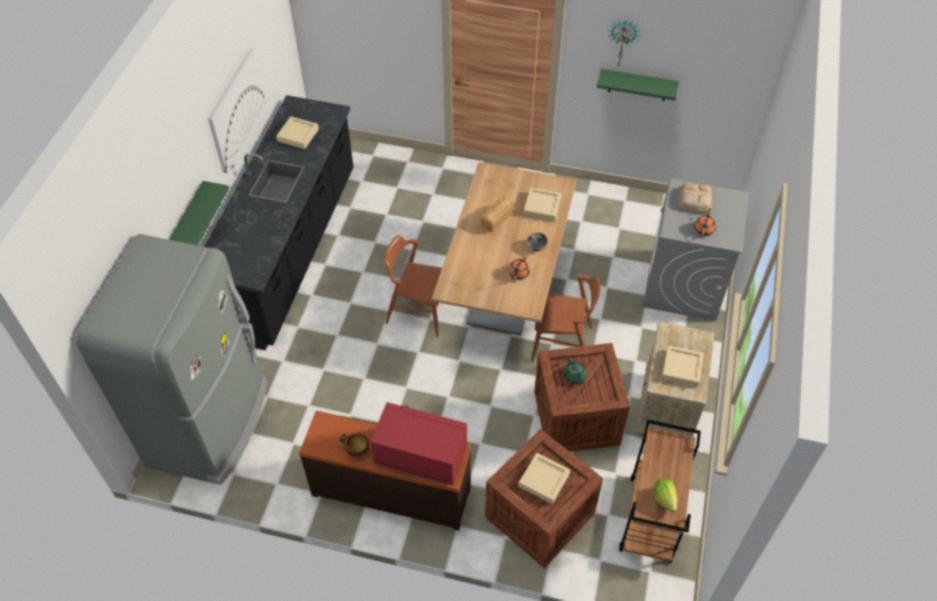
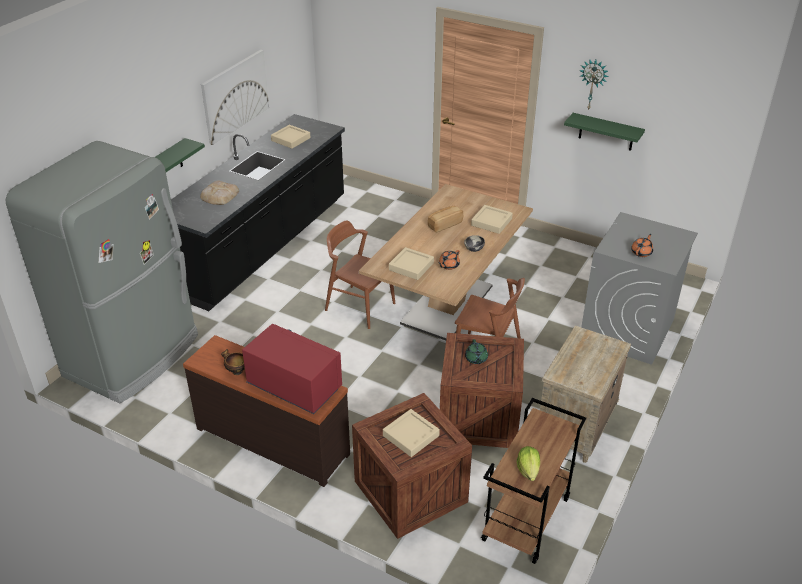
camera: 15 degrees right, 15 degrees down
(681, 368) = (585, 366): beige tray -> beige tray (411, 266)
(694, 200) = (639, 230): bread -> bread (219, 196)

